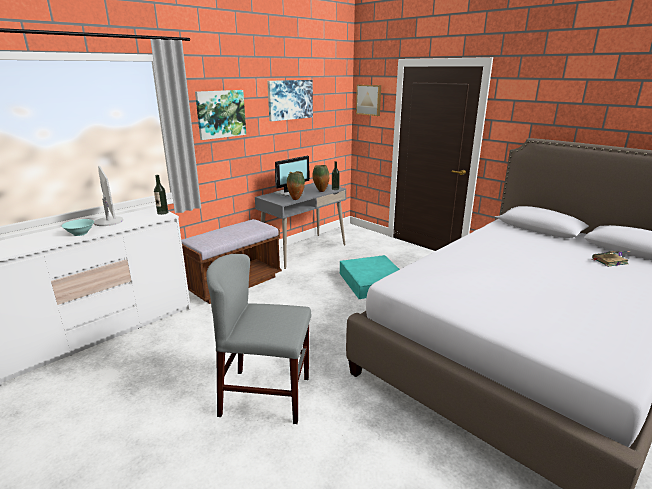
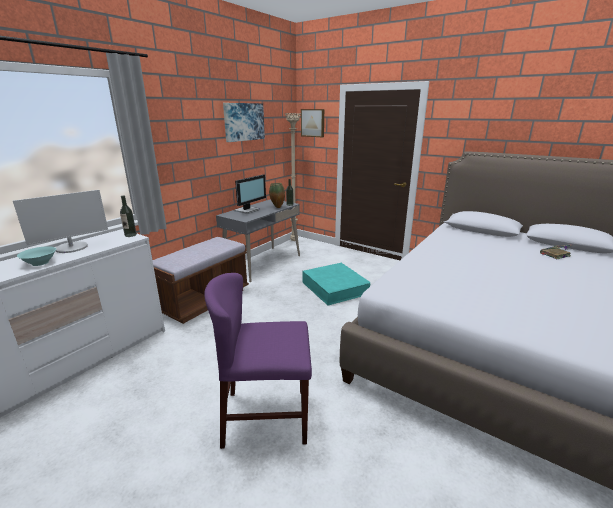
camera: 10 degrees left, 0 degrees up
(109, 221) = (72, 247): monitor -> monitor turned 90 degrees clockwise
(220, 114) = (180, 134): picture -> none
(266, 396) = (266, 416): grey chair -> purple chair
(295, 199) = (256, 215): vase -> none
(344, 229) = (294, 241): none -> beige floor lamp

